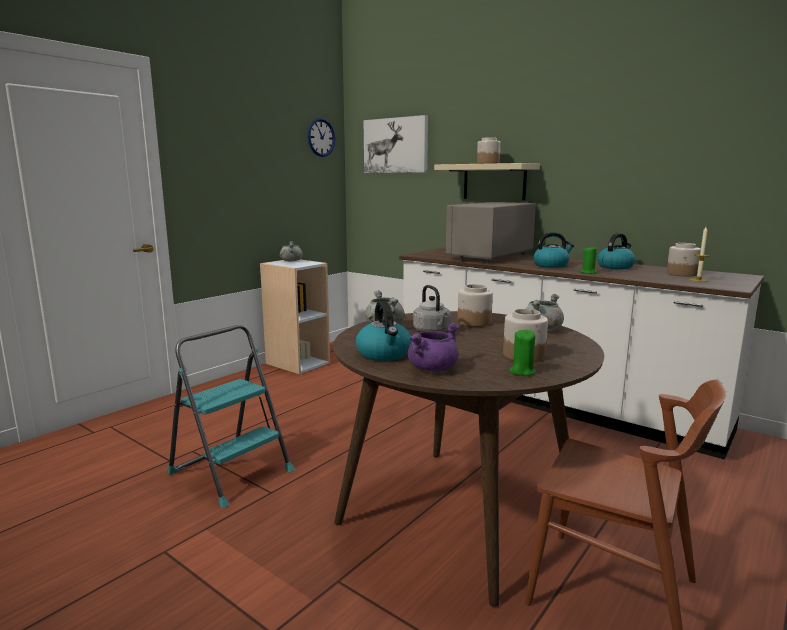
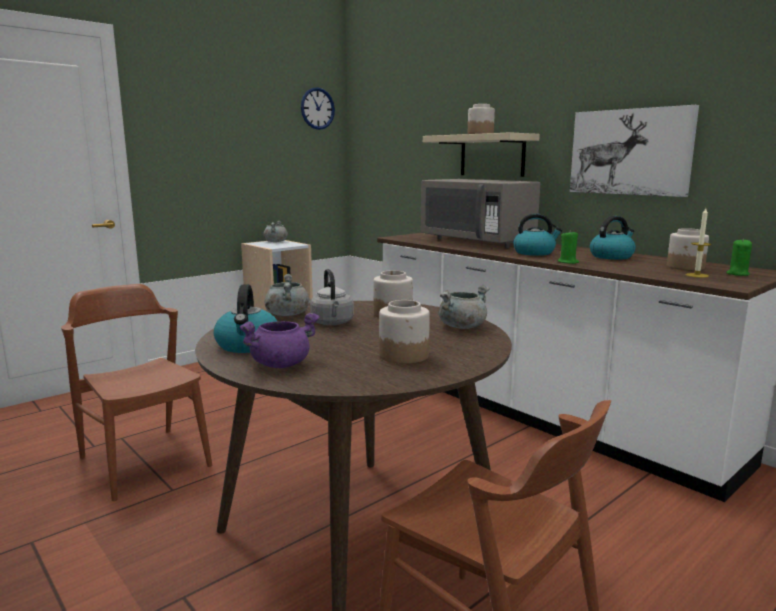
camera: 10 degrees right, 0 degrees up
(229, 470) = (144, 461): turquoise step ladder -> brown chair
(396, 145) = (395, 116): picture -> picture (630, 152)
(490, 256) = (477, 241): grey microwave -> grey microwave turned 90 degrees counterclockwise
(522, 371) = (378, 375): green candle -> green candle (737, 274)

